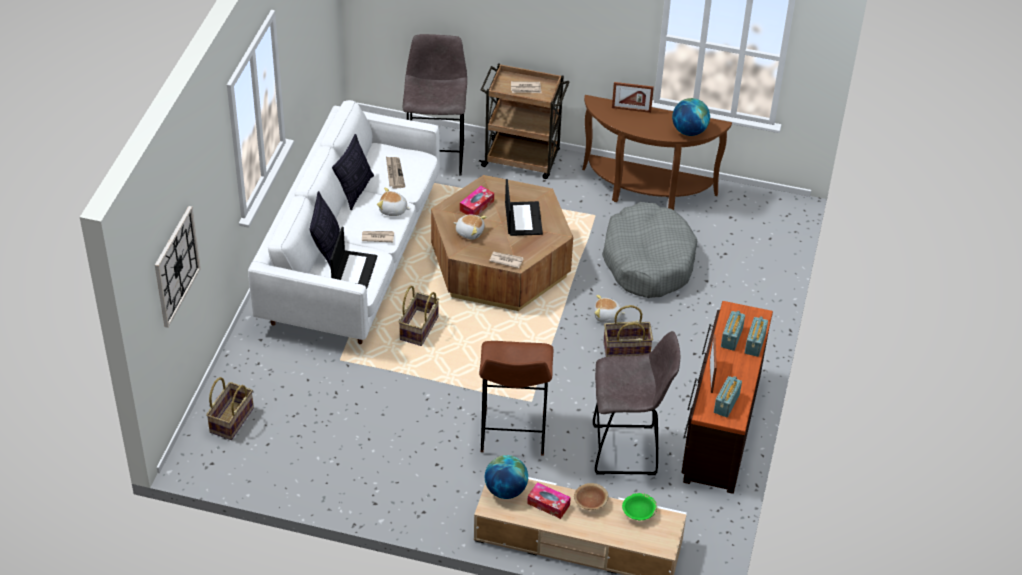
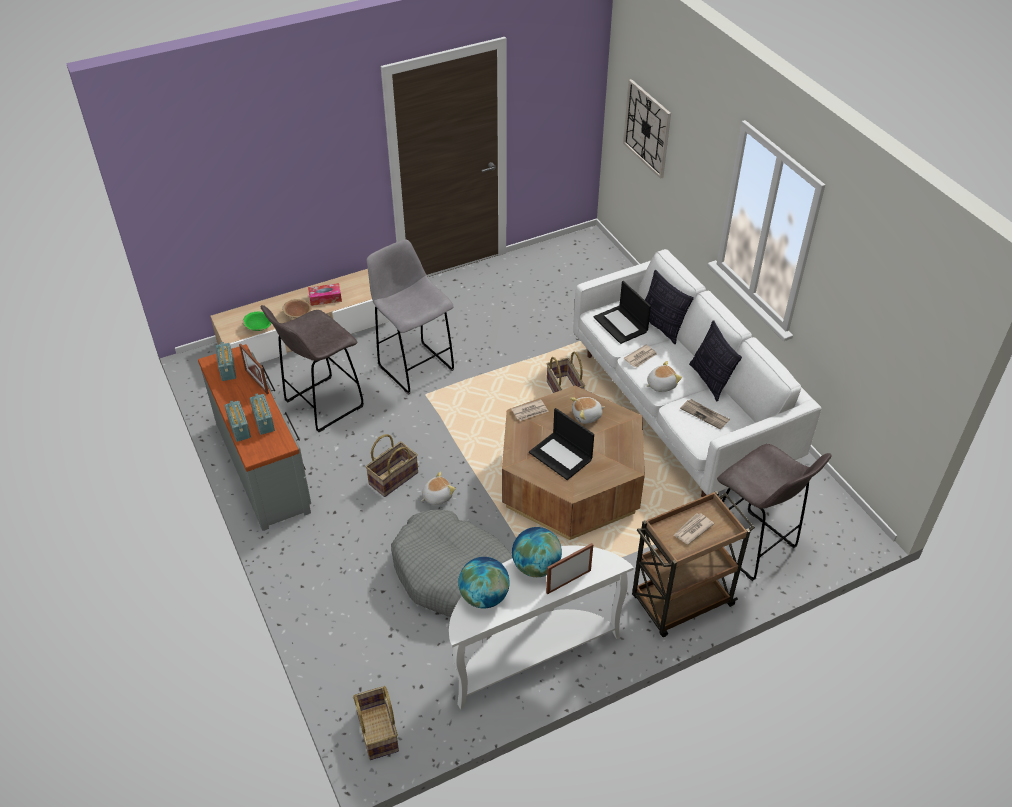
camera: 140 degrees right, 0 degrees up
(231, 420) = (598, 268): basket -> basket (378, 731)
(477, 206) = (611, 442): tissue box -> none
(505, 490) = (362, 290): globe -> globe (536, 566)
(513, 433) = (414, 367): brown stool -> grey stool
(646, 192) = (530, 653): brown console table -> white console table
(720, 426) = (263, 466): brown dresser -> grey dresser

